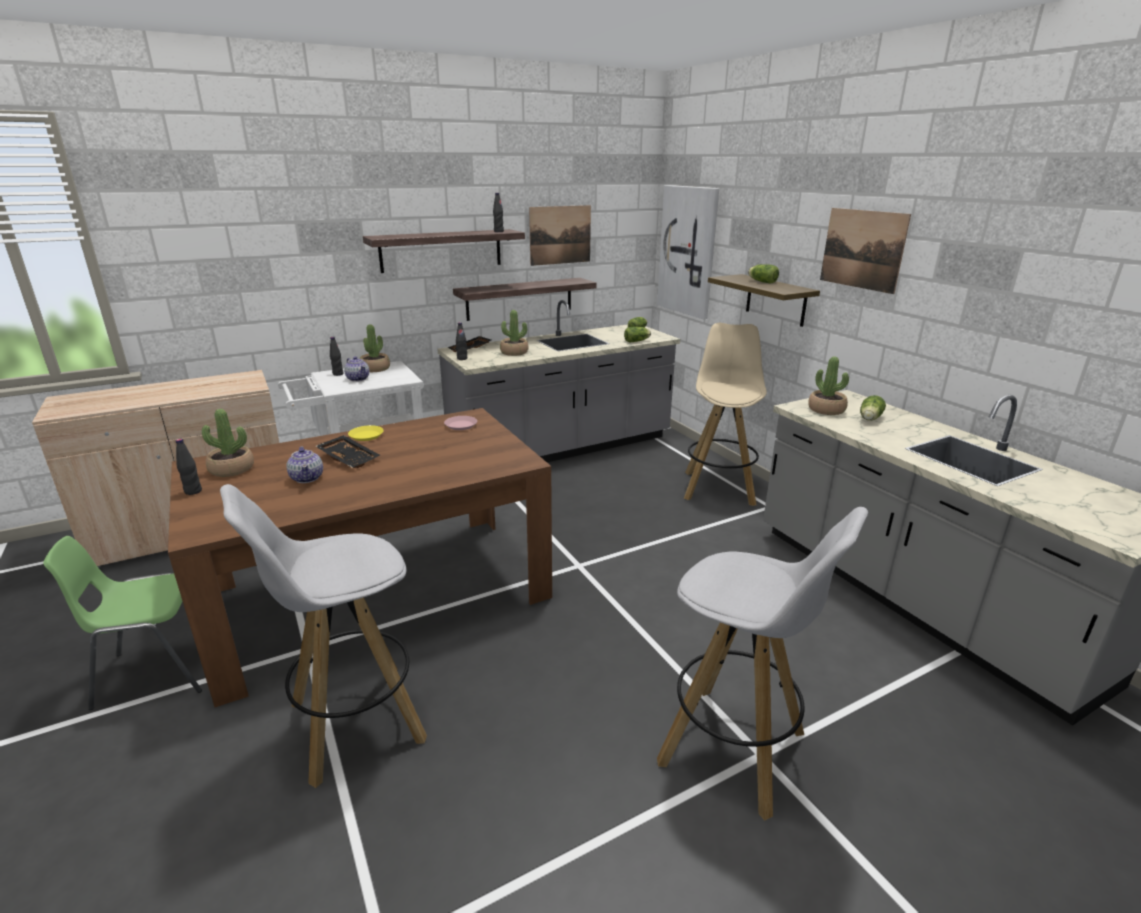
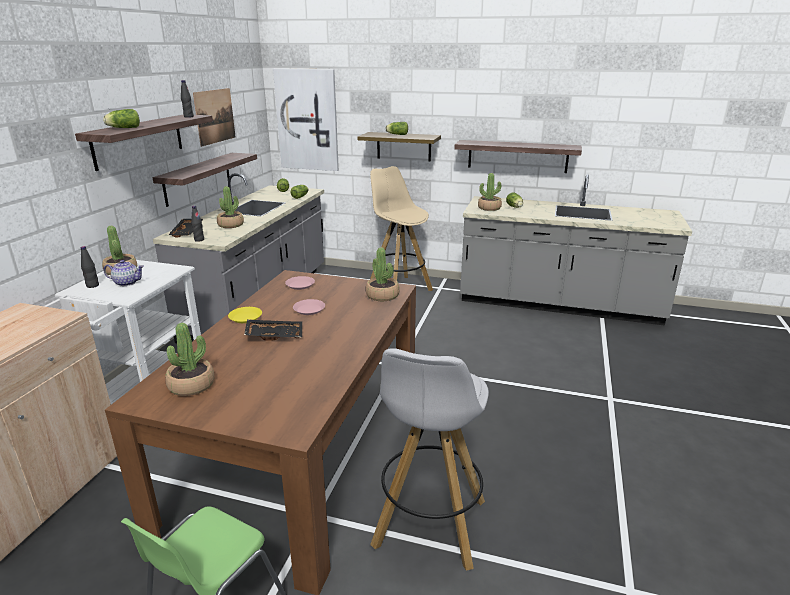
camera: 45 degrees left, 0 degrees up
(193, 491) = (203, 413): black bottle -> none
(307, 478) = (277, 360): teapot -> none
(406, 235) = (123, 128): none -> lettuce
(417, 449) = (309, 309): none -> pink plate
(498, 462) = (382, 295): none -> potted plant
(735, 749) = (599, 403): white stool -> none
(862, 249) = (469, 104): picture -> none
(917, 341) = (517, 156): none -> shelf

